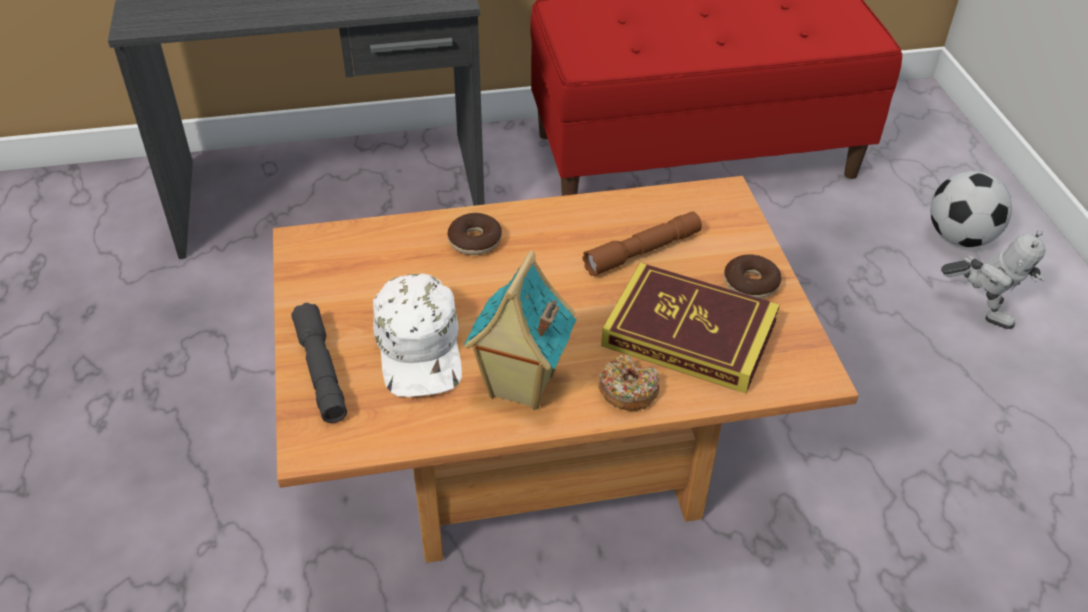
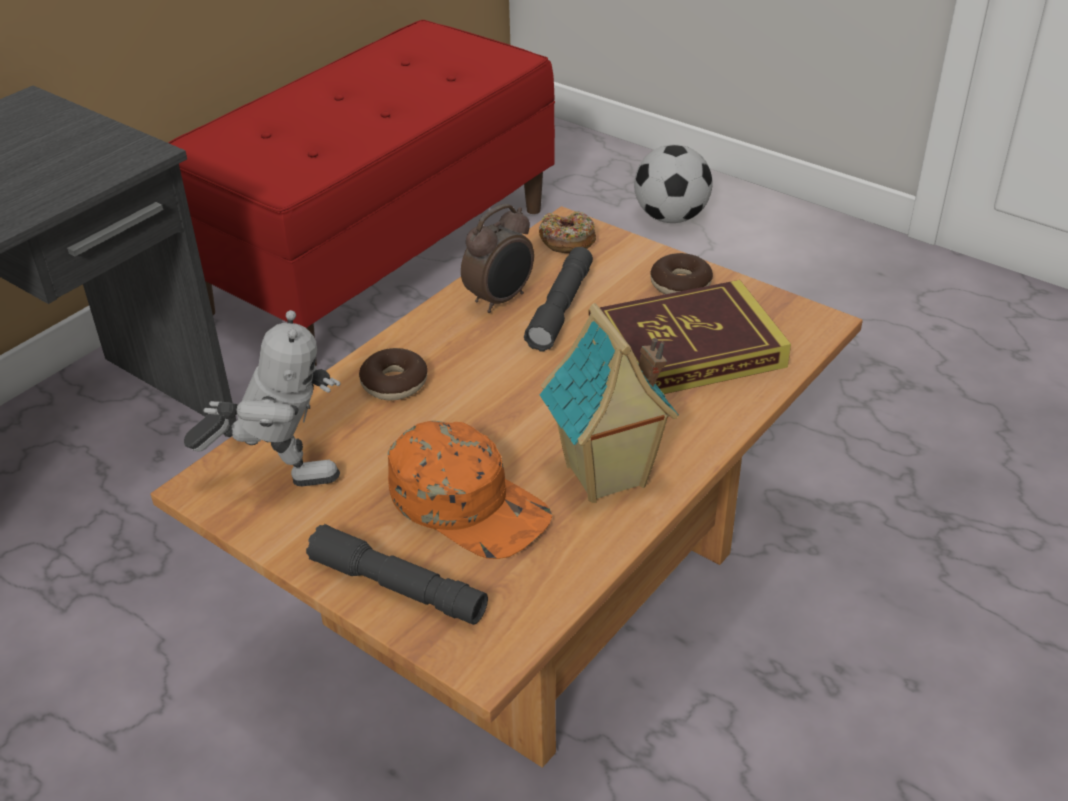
camera: 40 degrees left, 5 degrees down
(420, 347) = (469, 503): white cap -> orange cap
(610, 222) = (501, 300): none -> alarm clock
(628, 390) = (698, 422): donut -> donut (567, 240)
(642, 252) = (561, 308): brown flashlight -> grey flashlight
(980, 310) = (745, 264): toy robot -> toy robot (280, 475)

